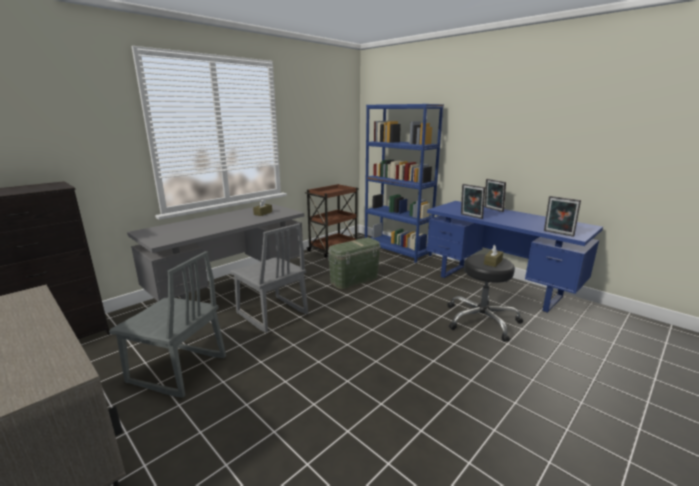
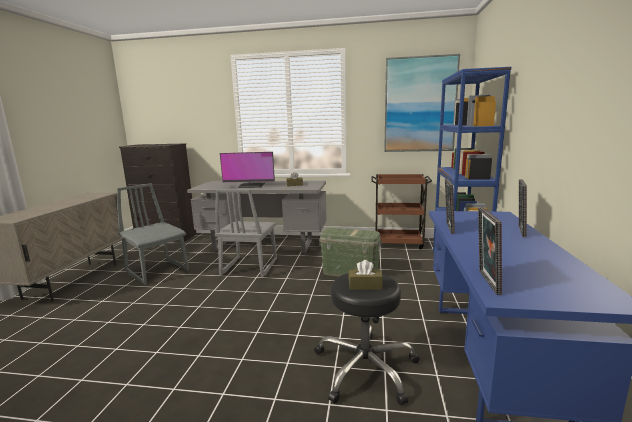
camera: 55 degrees right, 5 degrees down
(177, 370) = (158, 271): grey chair -> grey chair turned 150 degrees clockwise
(220, 224) = (251, 186): none -> monitor
(331, 123) = (420, 105): none -> picture

